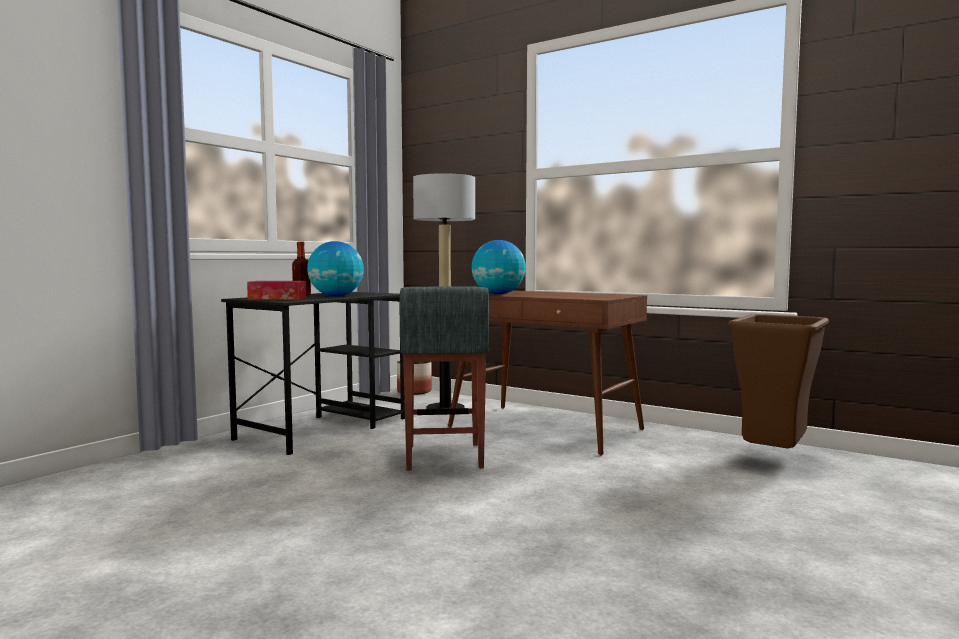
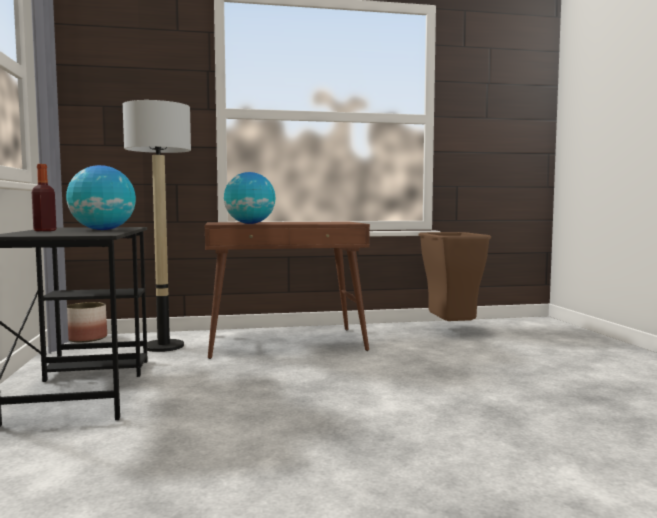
camera: 45 degrees left, 0 degrees up
(277, 298) = (58, 233): tissue box -> none
(443, 457) = (270, 380): grey stool -> none

